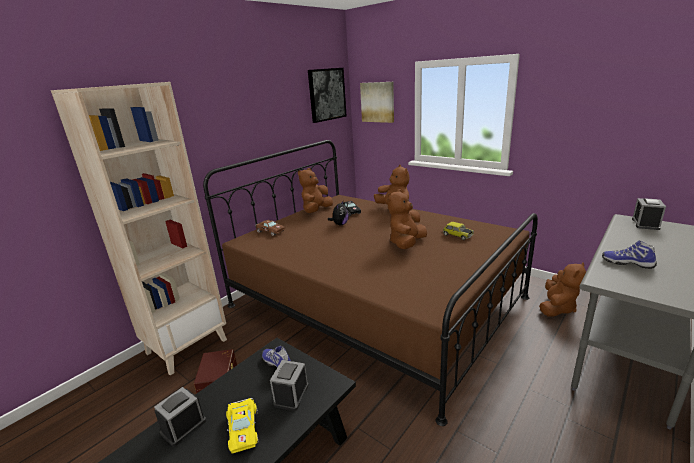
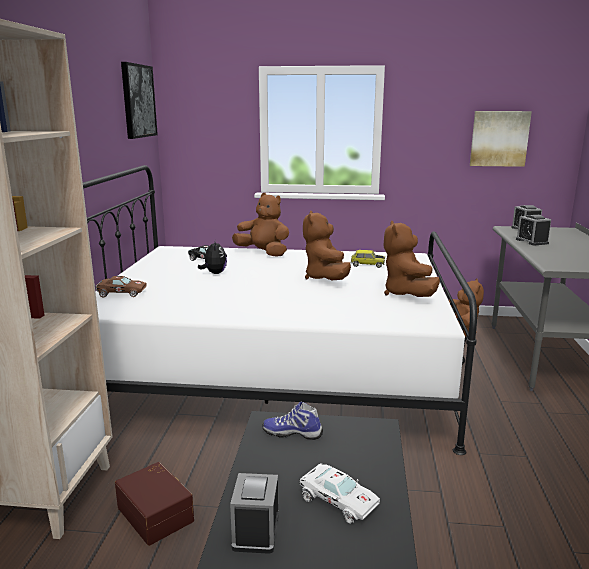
camera: 35 degrees left, 5 degrees down
(243, 429) = (336, 500): yellow toy car -> white toy car
(291, 395) = (348, 452): alarm clock -> alarm clock (532, 241)
(316, 211) = (155, 264): brown plush toy -> brown plush toy (407, 294)
(374, 301) = (276, 370): brown bed -> white bed
(378, 102) = (203, 116): picture -> picture (499, 138)
(627, 263) = (552, 254): shoe -> none

